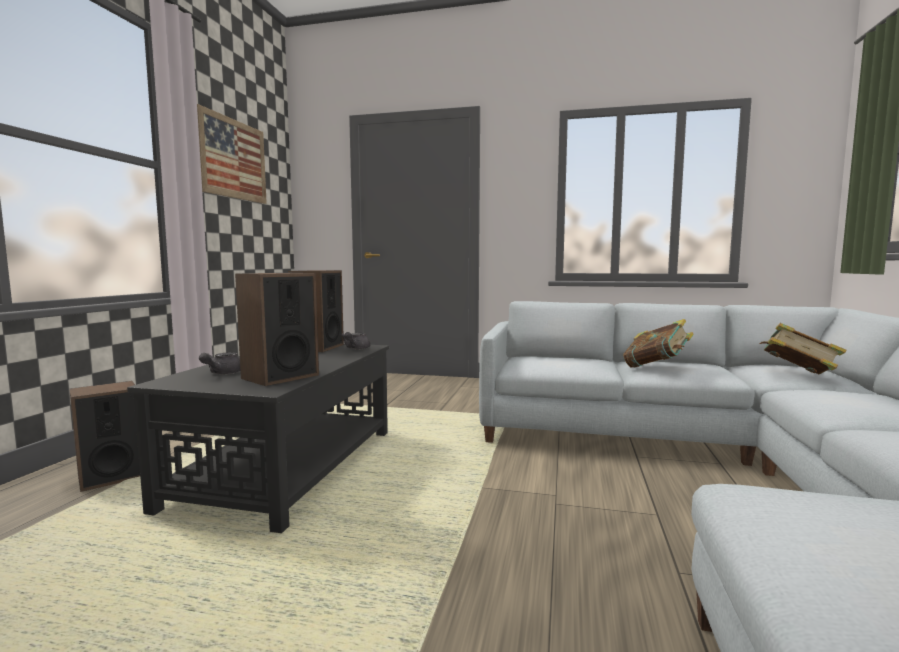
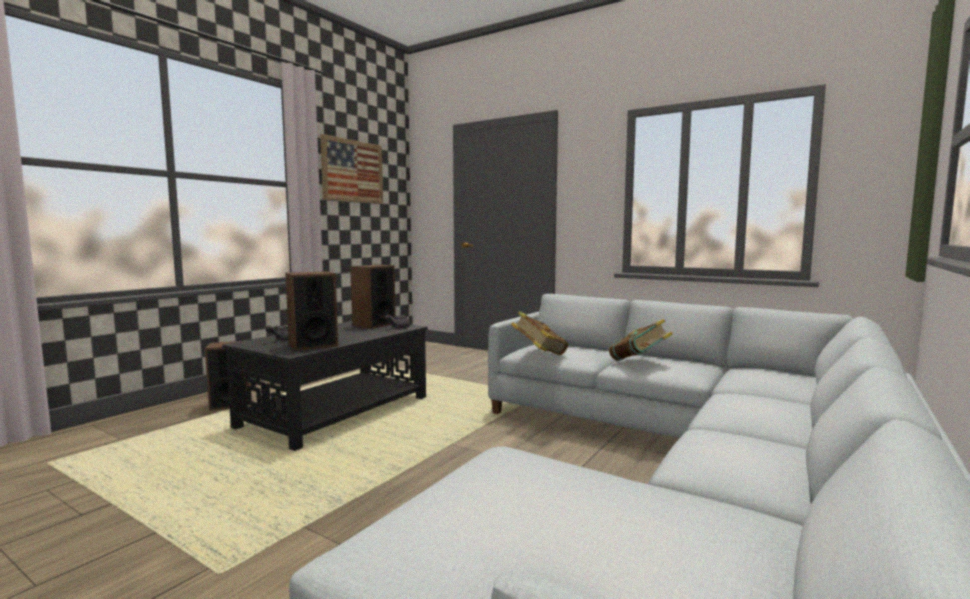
camera: 20 degrees right, 0 degrees up
(797, 375) = (766, 381): book -> book (539, 354)

